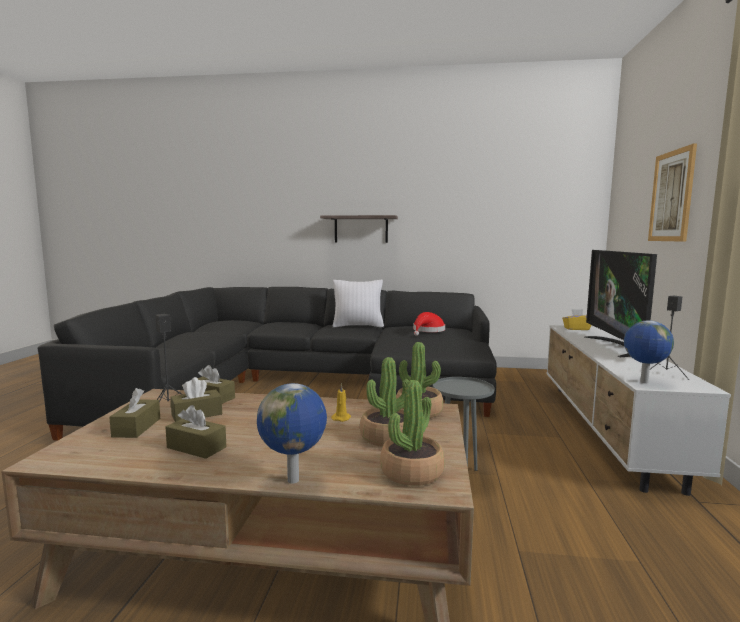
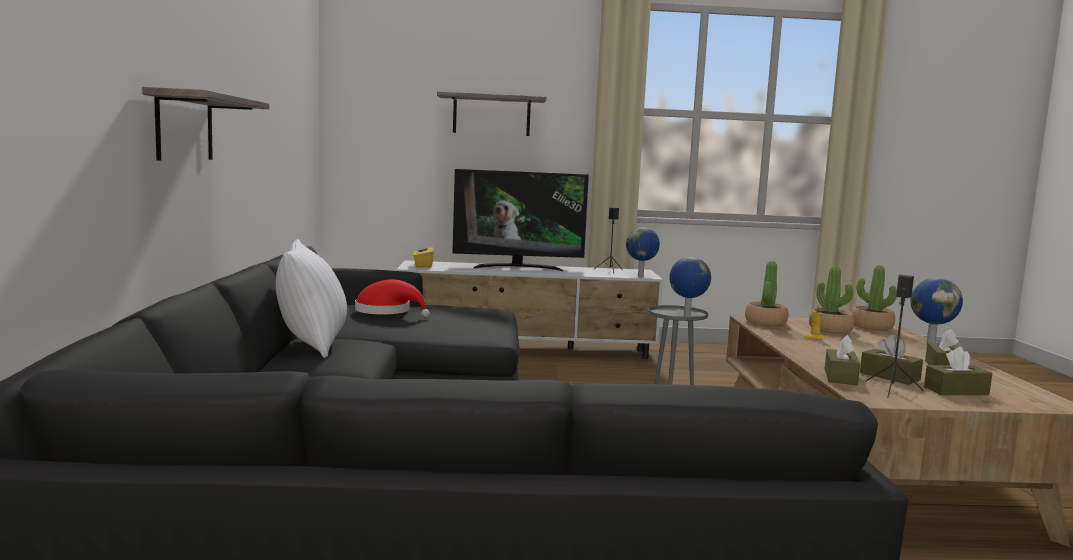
camera: 100 degrees left, 0 degrees up
(450, 390) = (687, 316): none -> globe
(671, 196) = (491, 115): picture -> shelf

